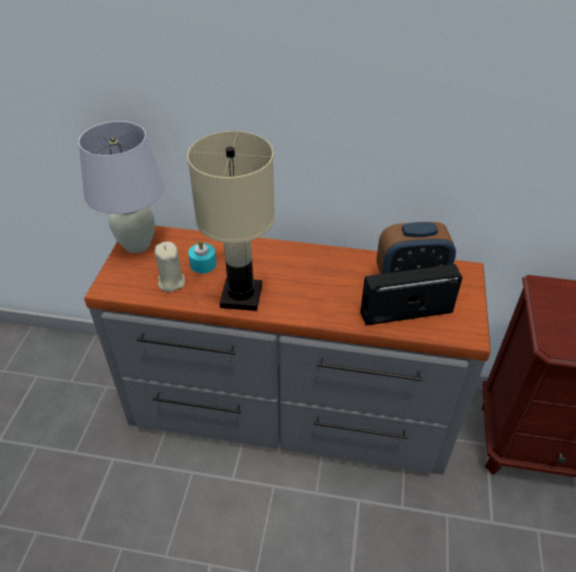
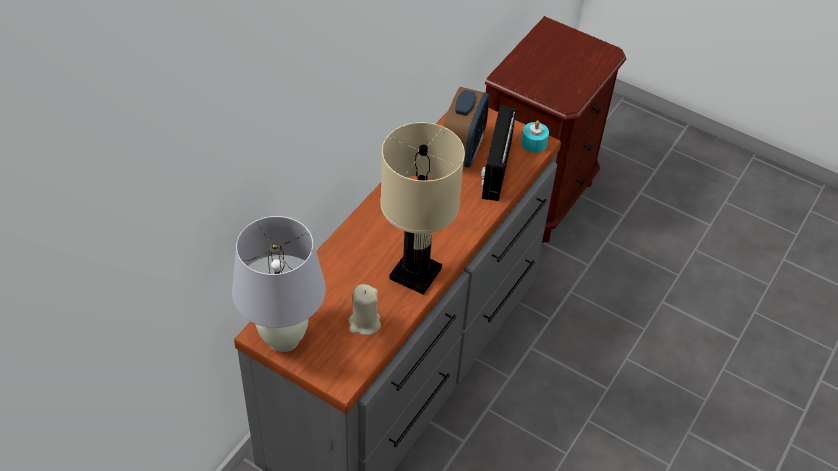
camera: 70 degrees left, 5 degrees up
(203, 264) = (351, 290): turquoise candle -> turquoise candle (533, 143)

